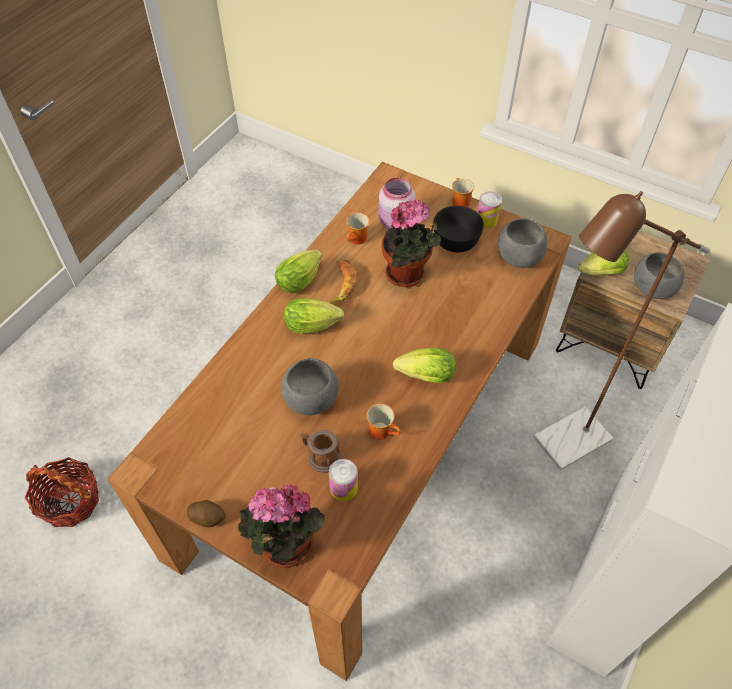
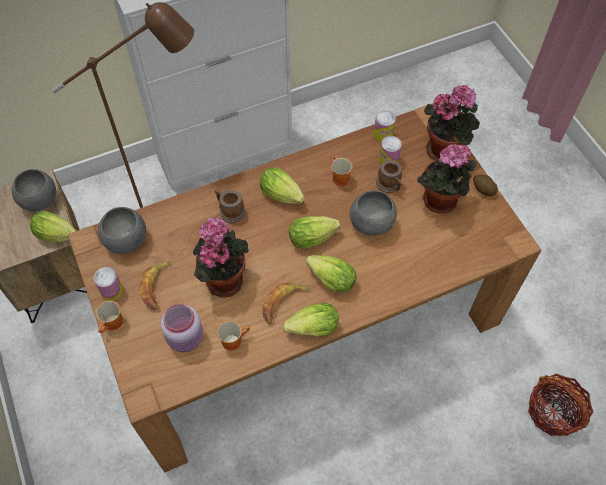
camera: 145 degrees left, 5 degrees up
(251, 468) = (439, 203): none -> potted plant
(358, 354) = (314, 237): none -> lettuce
(374, 520) = (383, 135): none -> can
(455, 240) = (156, 287): black bowl -> banana
(459, 331) = (230, 211): none -> mug

